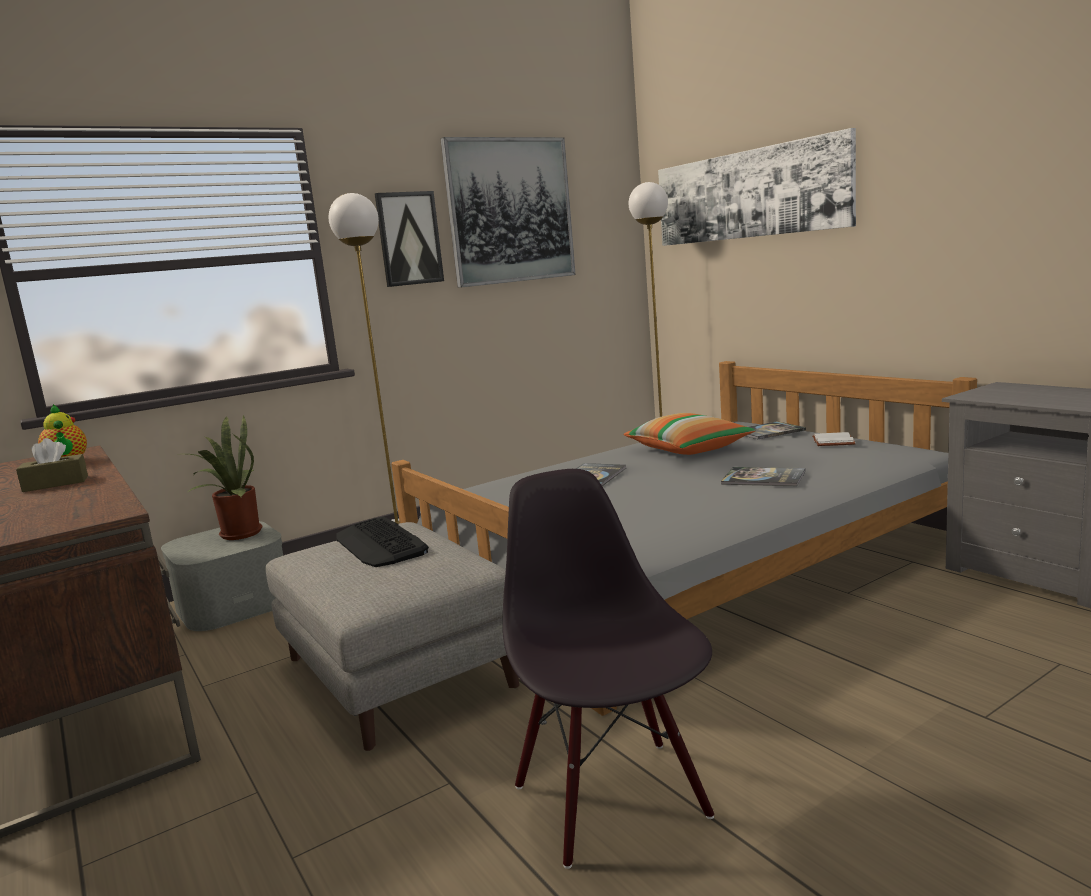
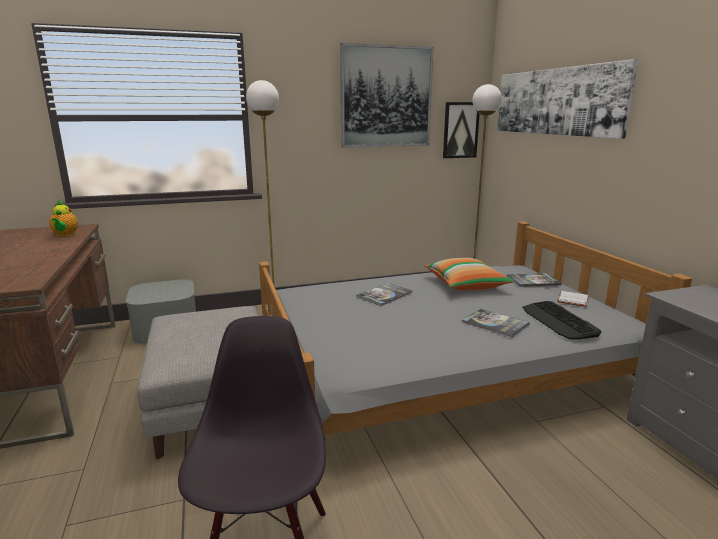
camera: 15 degrees right, 5 degrees up
(56, 484) = (37, 251): brown tissue box -> none
(236, 534) = (172, 288): potted plant -> none
(380, 544) = (214, 321): keyboard -> keyboard (559, 321)
(409, 238) = (310, 111): picture -> picture (460, 130)

